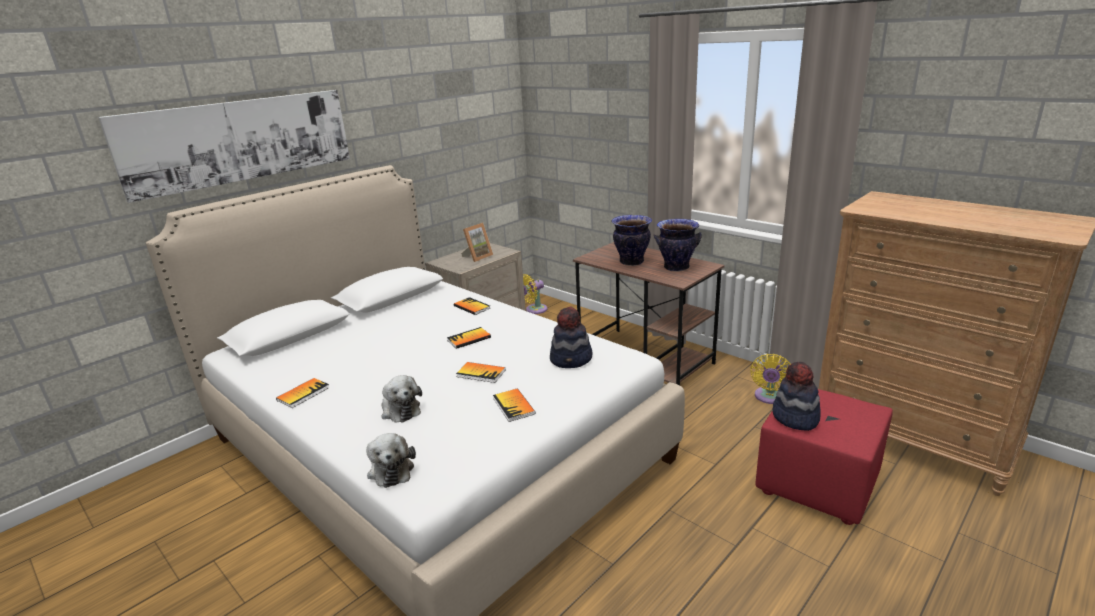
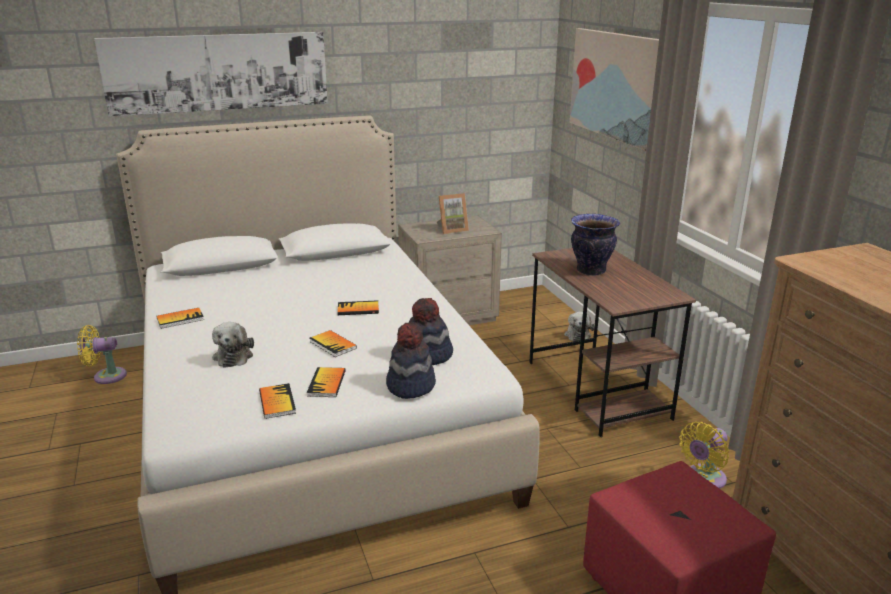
camera: 25 degrees right, 0 degrees up
(391, 469) = (175, 403): plush toy -> plush toy (577, 334)
(472, 307) = (395, 279): book -> book (277, 402)
(534, 310) = (523, 304): yellow fan -> yellow fan (106, 376)
(597, 111) = (616, 85): none -> picture
(676, 267) = (634, 289): vase -> none
(795, 418) = (635, 498): hat -> hat (410, 385)

